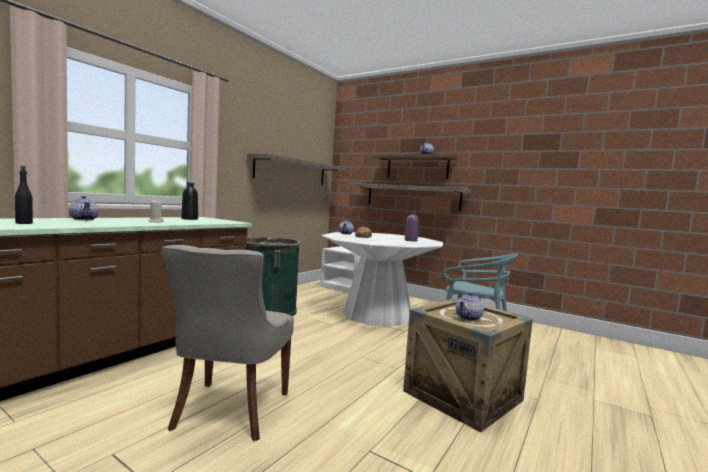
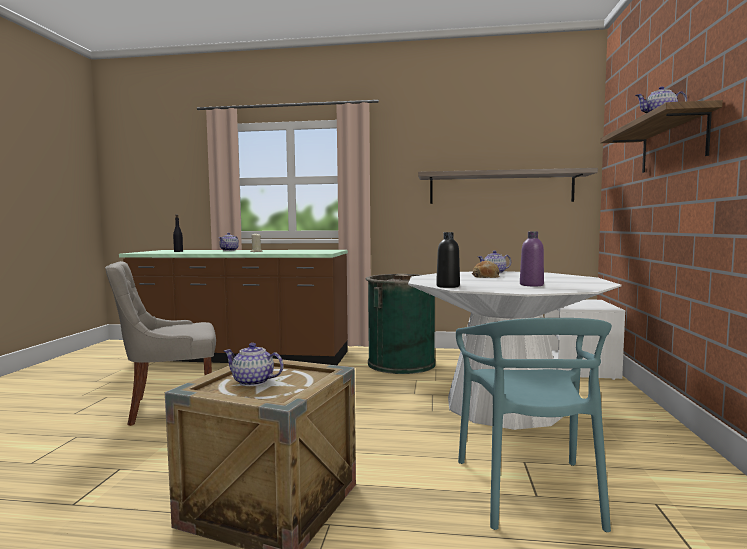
camera: 65 degrees right, 0 degrees up
(189, 219) = (308, 250): black bottle -> black bottle (448, 286)
(412, 197) = (666, 205): shelf -> none

